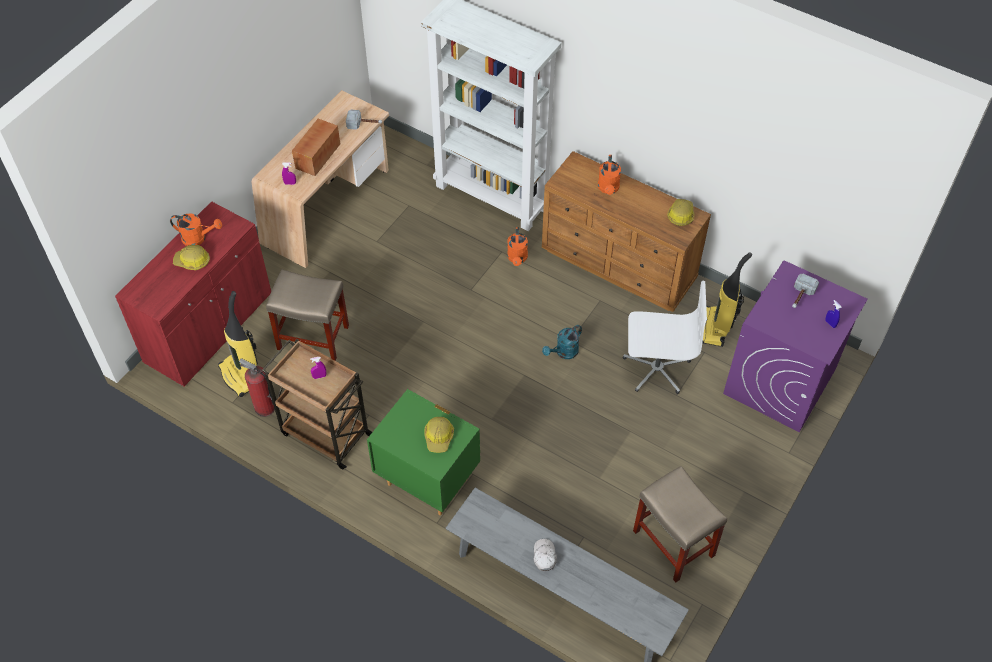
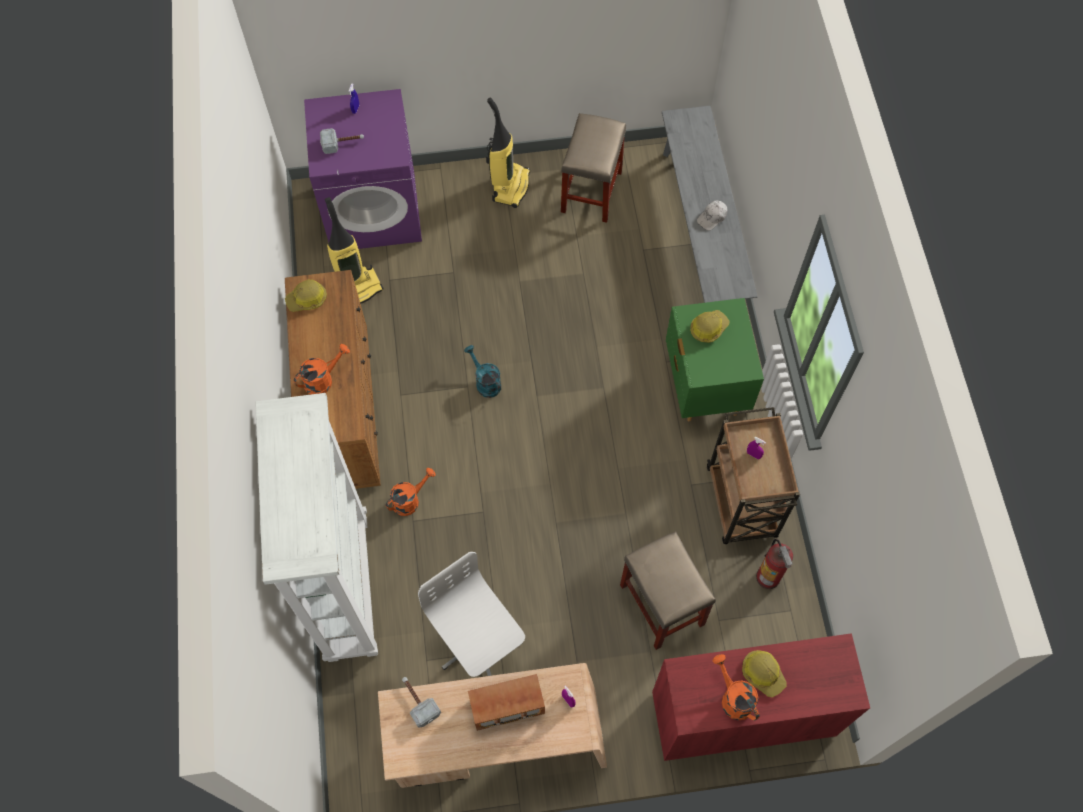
camera: 130 degrees left, 10 degrees up
(241, 375) = (759, 630): vacuum cleaner -> vacuum cleaner (510, 186)
(564, 353) = (485, 382): turquoise watering can -> turquoise watering can turned 135 degrees counterclockwise
(656, 368) = (438, 303): white office chair -> white office chair (478, 644)

